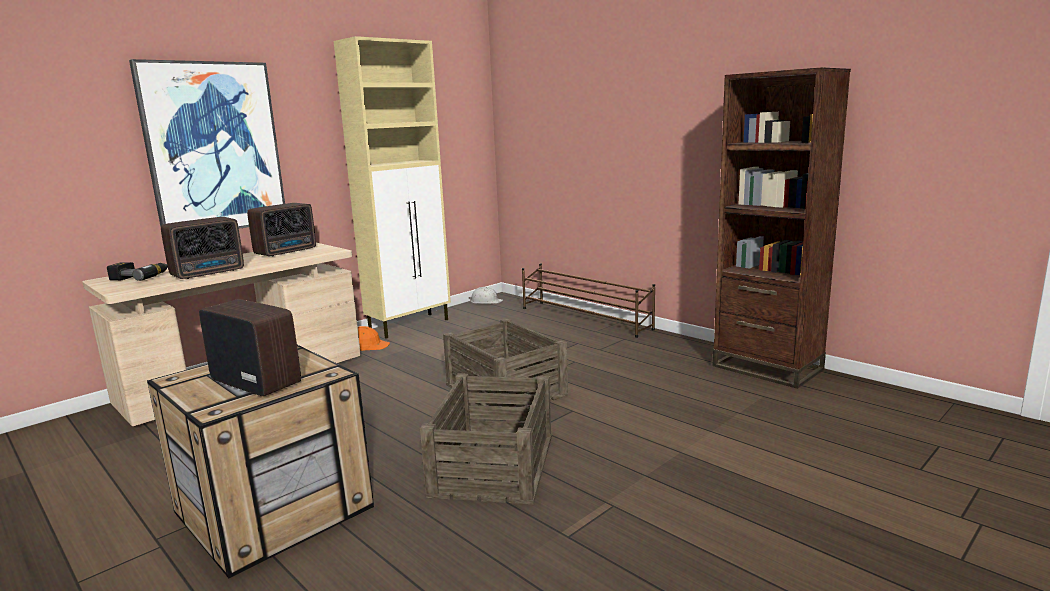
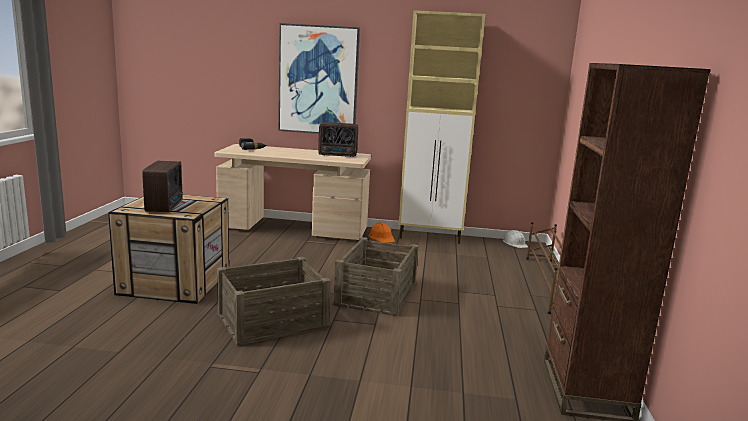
camera: 50 degrees right, 0 degrees up
(210, 273) = (274, 154): radio -> none

